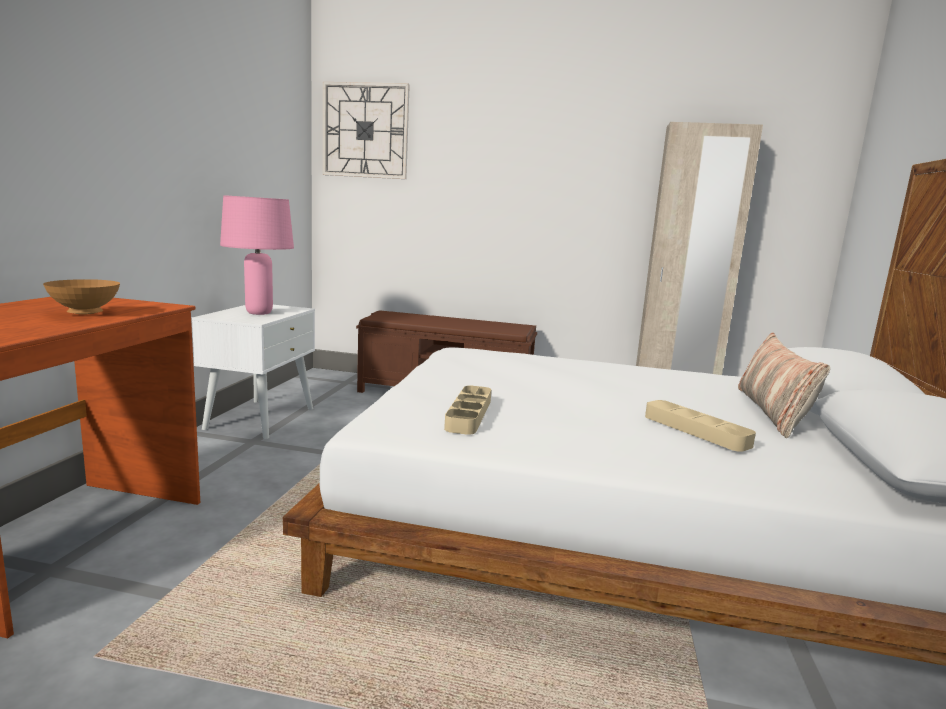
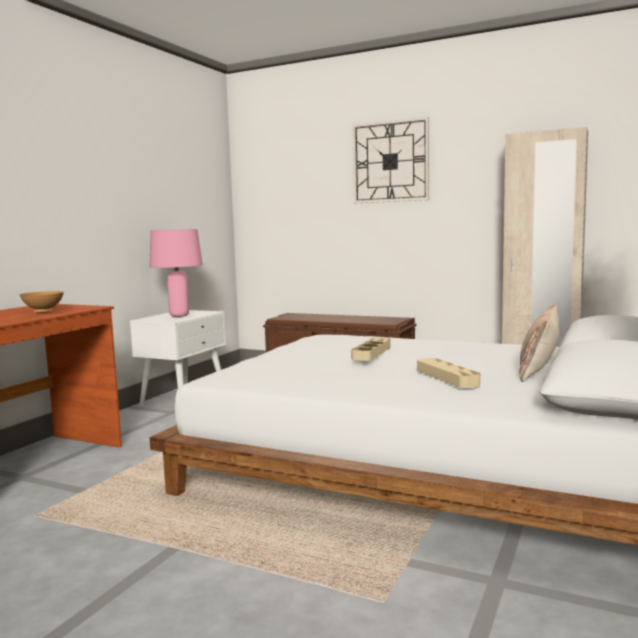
camera: 15 degrees right, 5 degrees down
(365, 131) = (270, 169): wall clock -> wall clock (390, 161)
(469, 414) = (282, 371): beige tray -> beige tray (371, 353)

